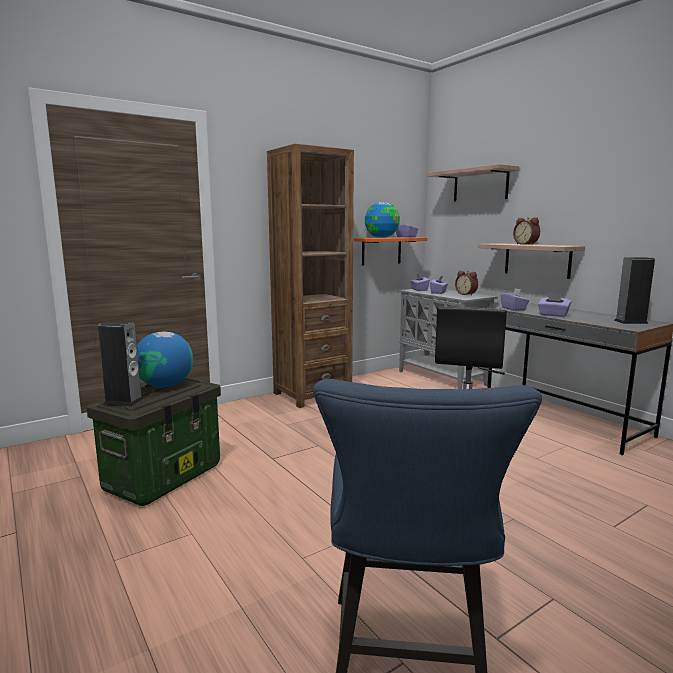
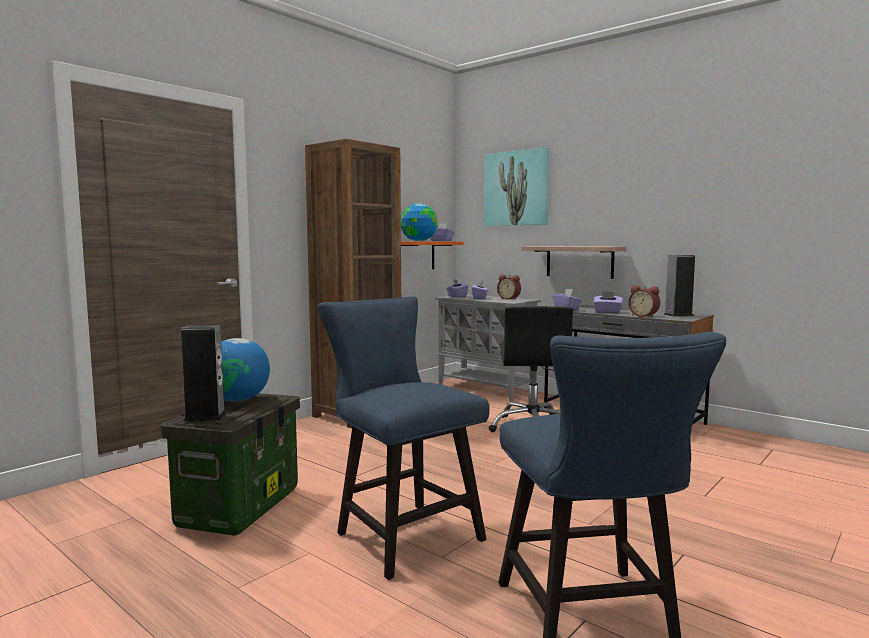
camera: 15 degrees left, 5 degrees down
(281, 525) = (402, 533): none -> blue chair
(480, 185) = (516, 188): shelf -> picture
(526, 244) = (570, 246): alarm clock -> alarm clock (644, 316)

